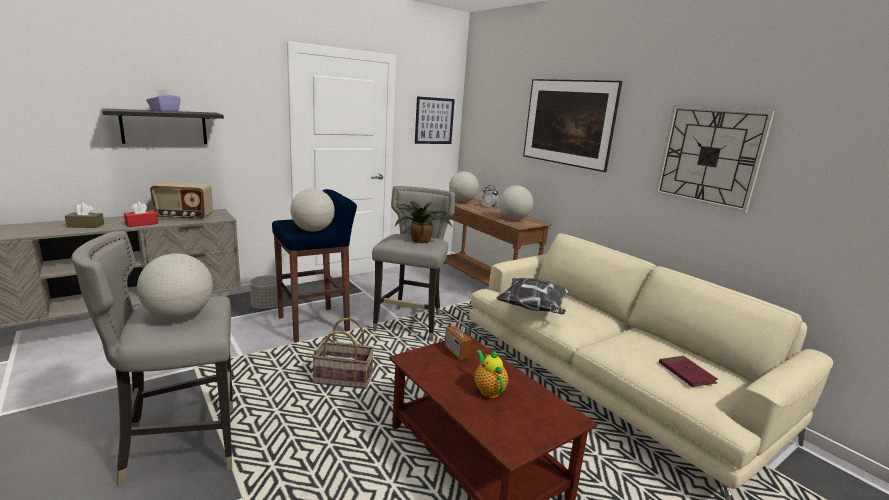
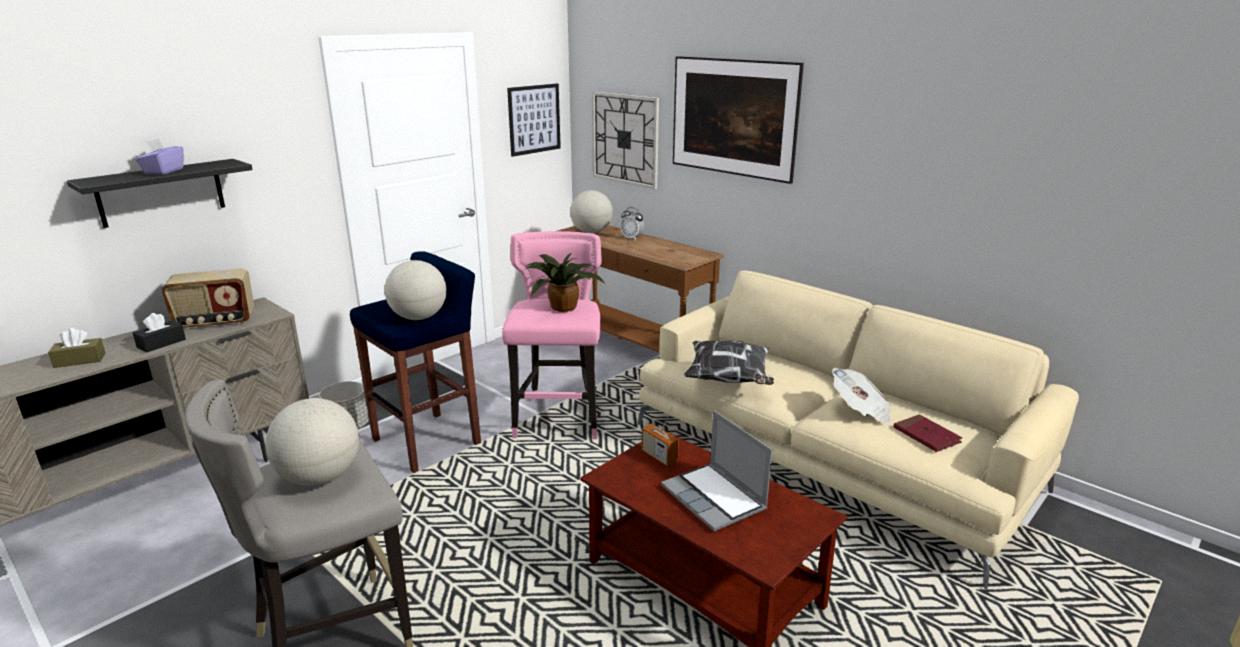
camera: 10 degrees left, 5 degrees up
(142, 223) = (161, 343): red tissue box -> black tissue box
(343, 379) = (501, 512): basket -> none
(411, 323) = (559, 418): grey stool -> pink stool
(488, 390) = (715, 498): teapot -> laptop
(514, 219) = (673, 254): globe -> none
(634, 346) = (861, 411): none -> newspaper
(709, 156) = (923, 161): wall clock -> wall clock (625, 139)

